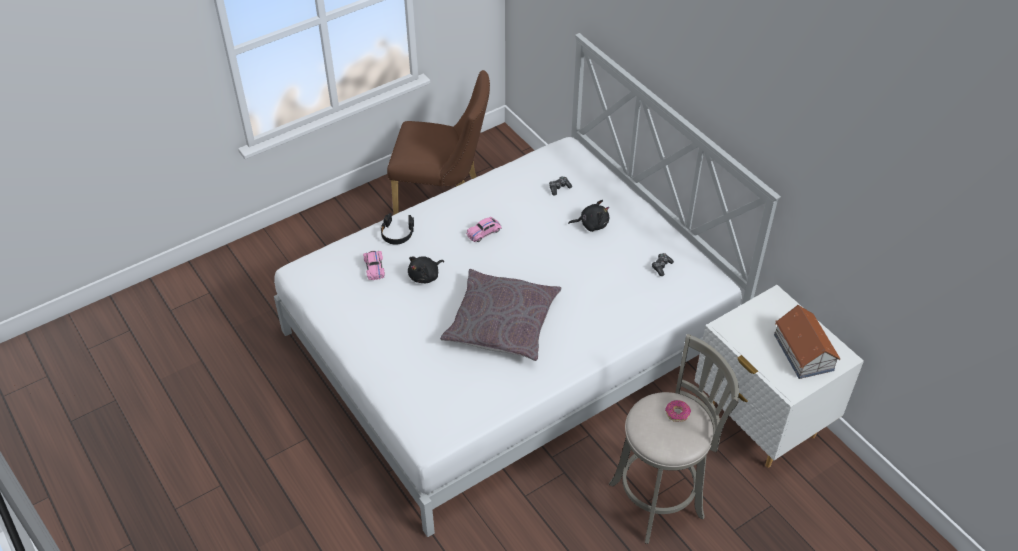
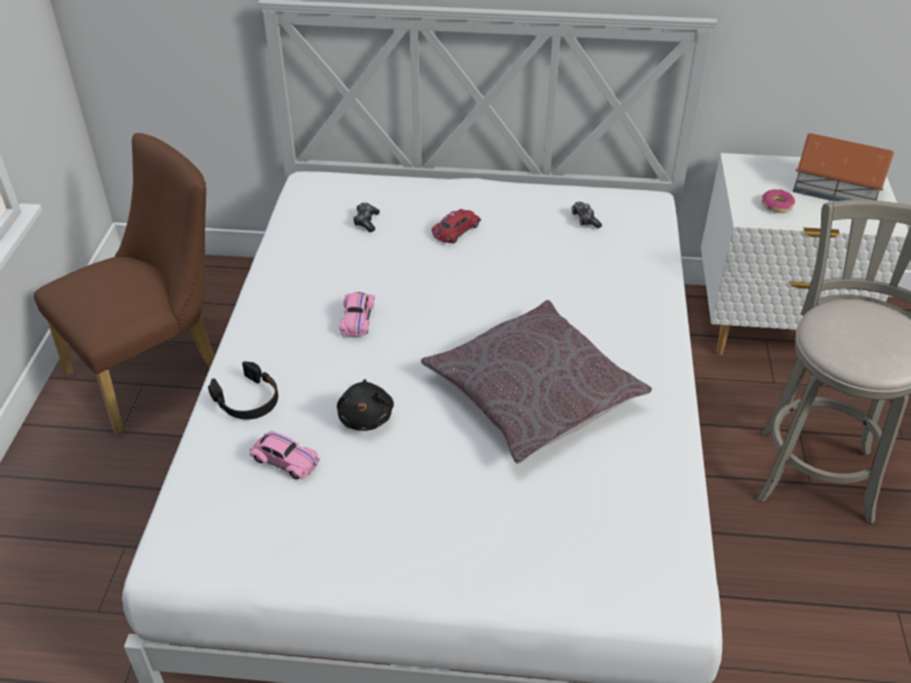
camera: 50 degrees left, 5 degrees down
(591, 224) = (456, 231): black plush toy -> red toy car
(677, 413) = (857, 319): donut -> donut (776, 206)

